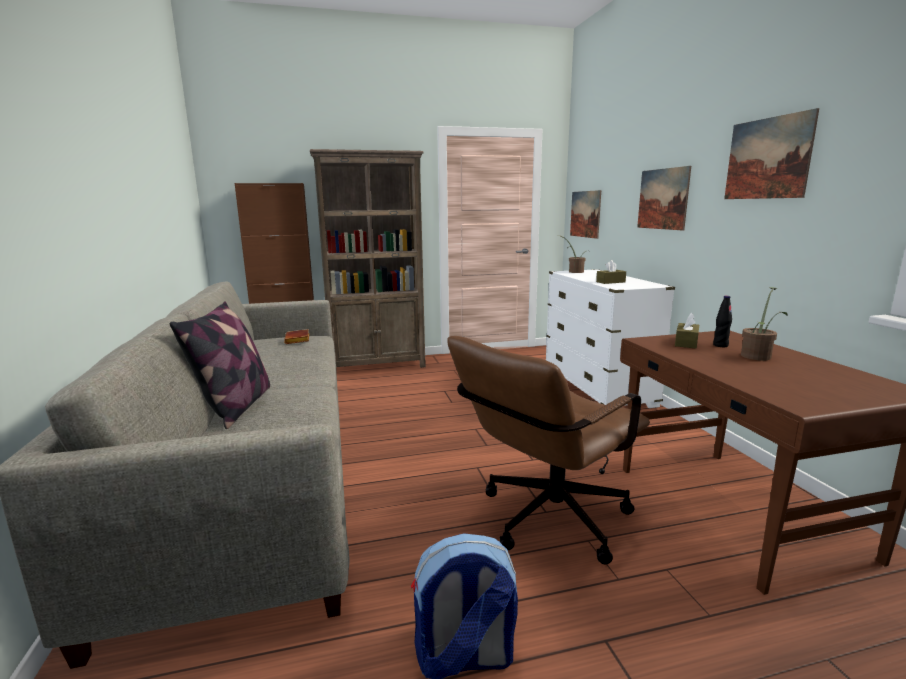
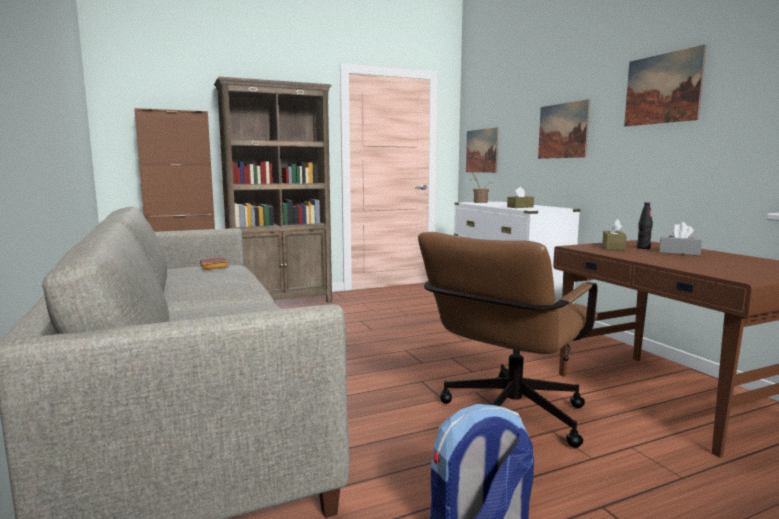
camera: 10 degrees left, 5 degrees down
(236, 406) = (186, 318): pillow -> none
(758, 355) = (679, 252): potted plant -> grey tissue box

